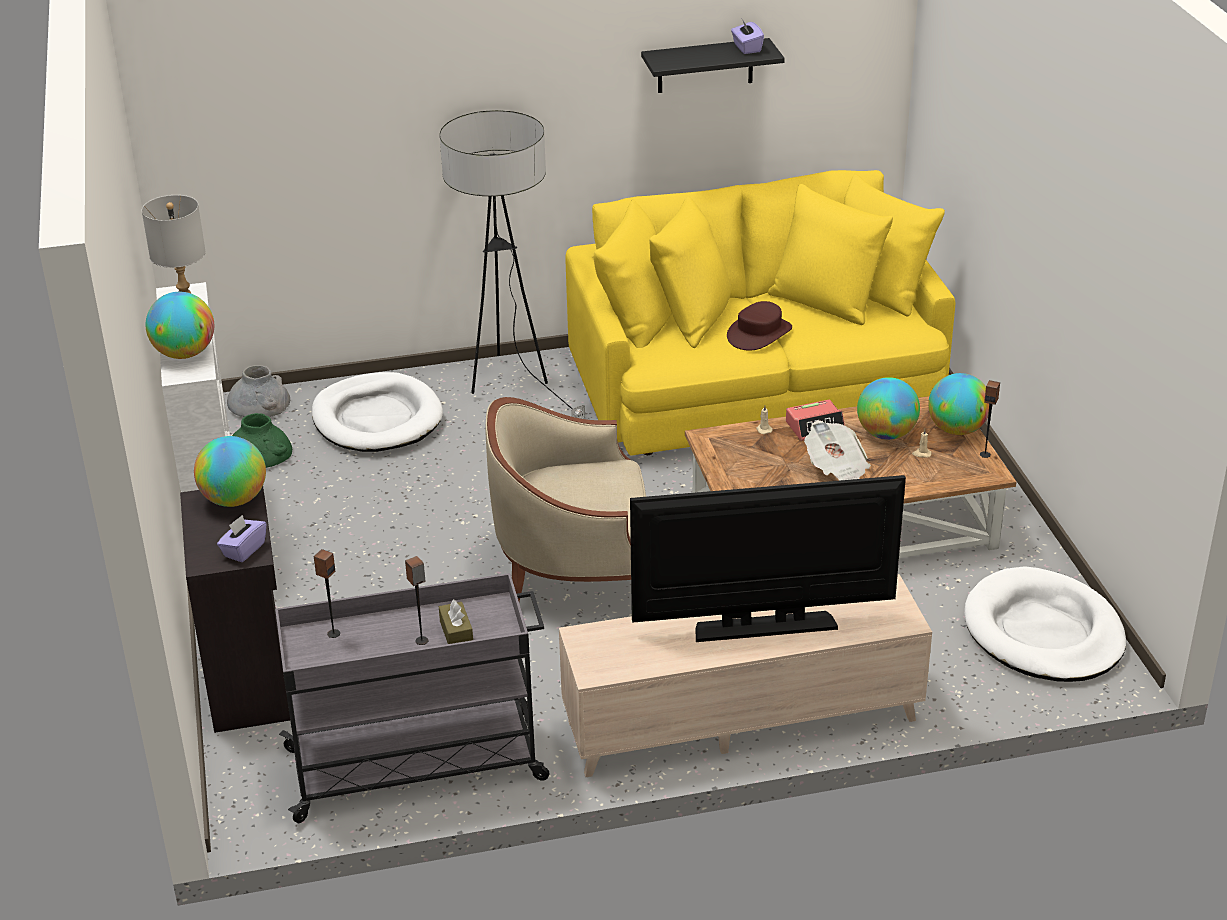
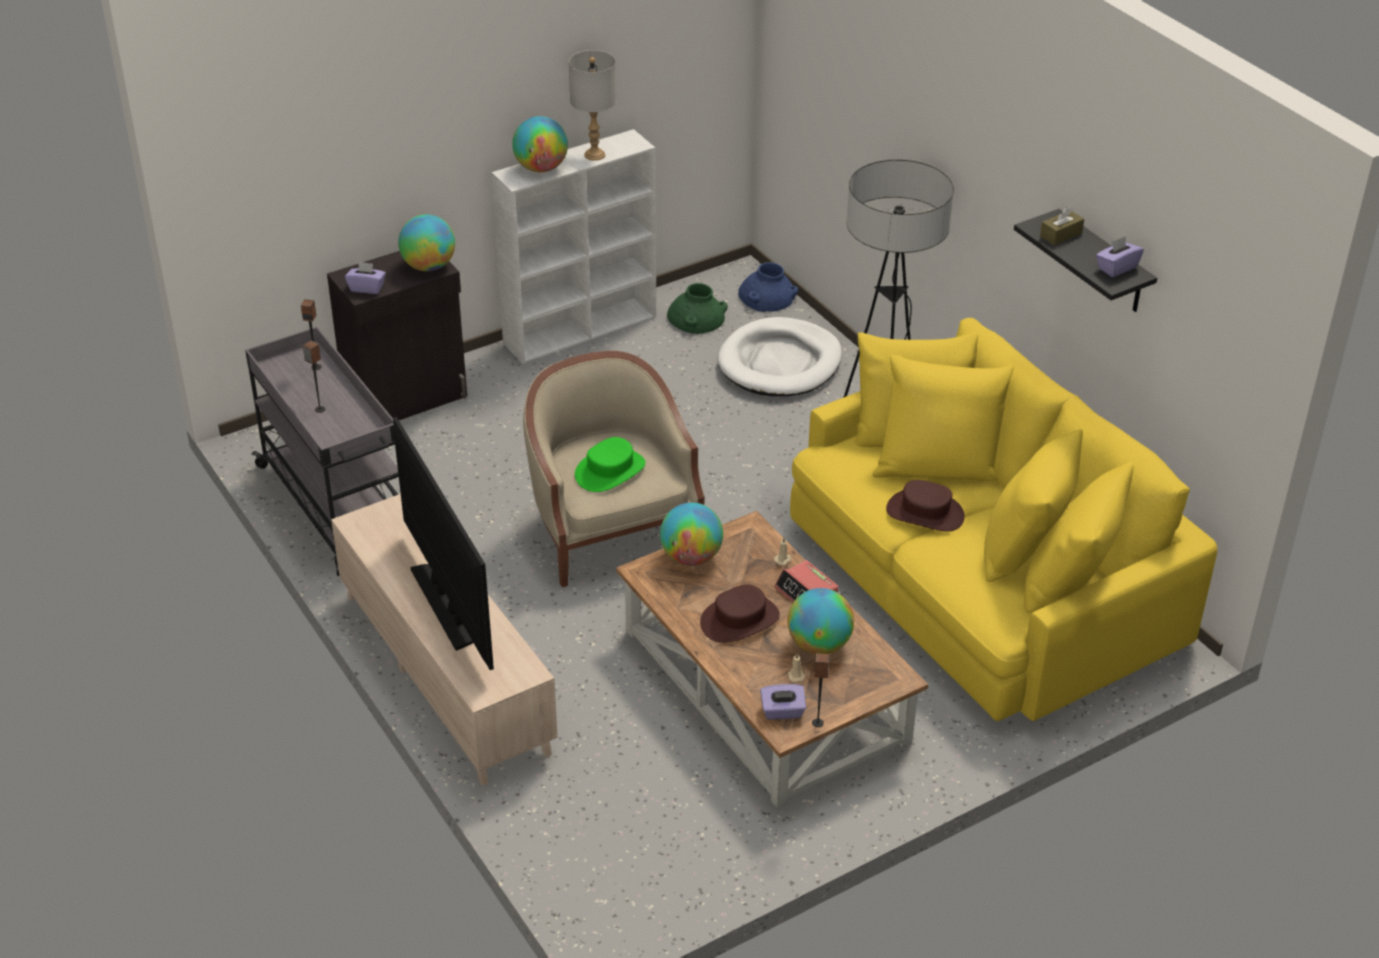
camera: 70 degrees right, 5 degrees up
(259, 403) = (767, 296): grey vase -> blue vase
(456, 632) = (334, 423): brown tissue box -> brown tissue box (1061, 234)
(587, 496) = (610, 471): none -> green hat
(836, 468) = (740, 620): newspaper -> brown hat
(957, 430) = (854, 695): globe -> globe (691, 557)
(965, 469) = (782, 712): none -> purple tissue box
(1043, 632) = (649, 861): white dog bed -> none

